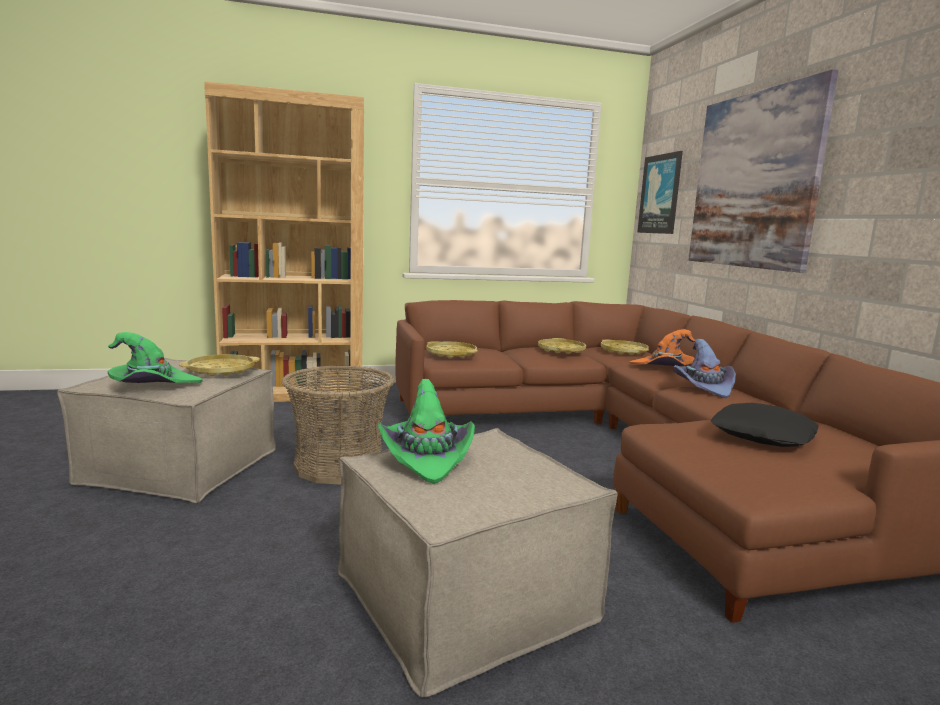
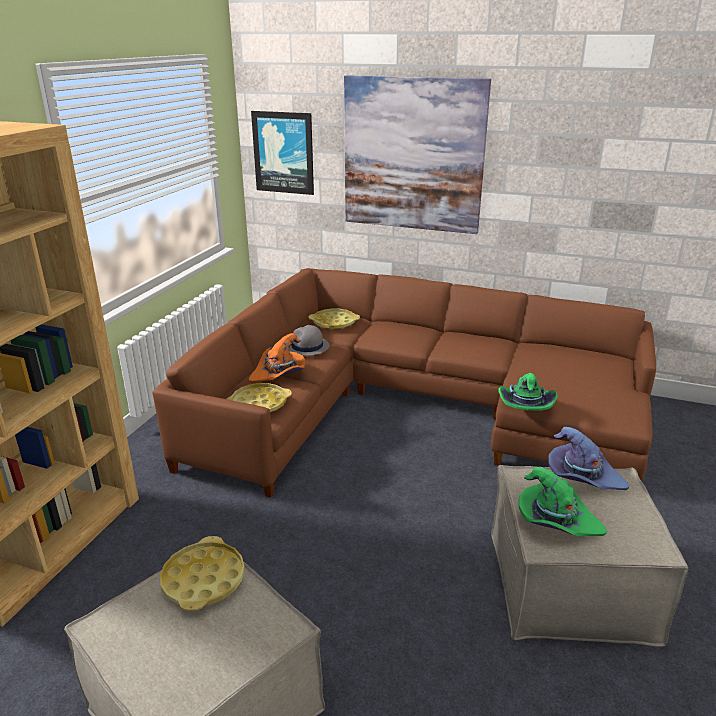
camera: 55 degrees left, 15 degrees up
(152, 385) = (222, 652): green hat -> green hat (525, 404)
(339, 465) = (310, 576): basket -> none
(561, 350) = (307, 347): yellow tray -> grey hat
(664, 368) = (397, 331): orange hat -> orange hat (279, 373)
(704, 387) = (455, 342): purple hat -> purple hat (582, 476)
(763, 436) = (563, 375): black pillow -> none

